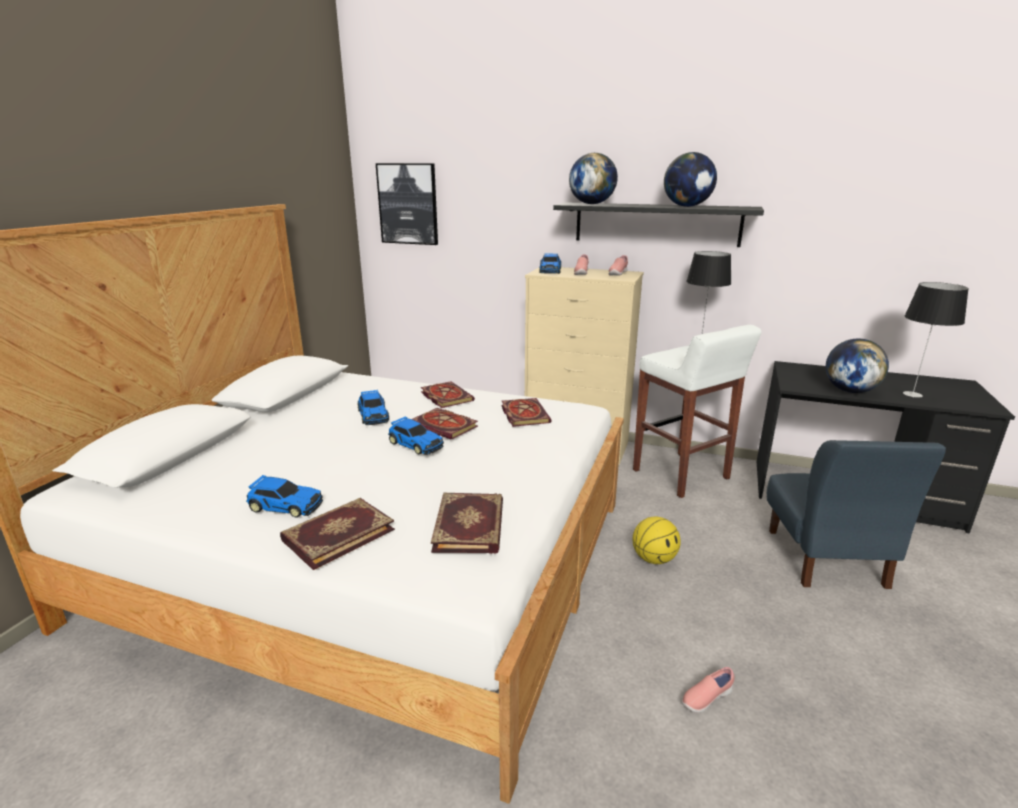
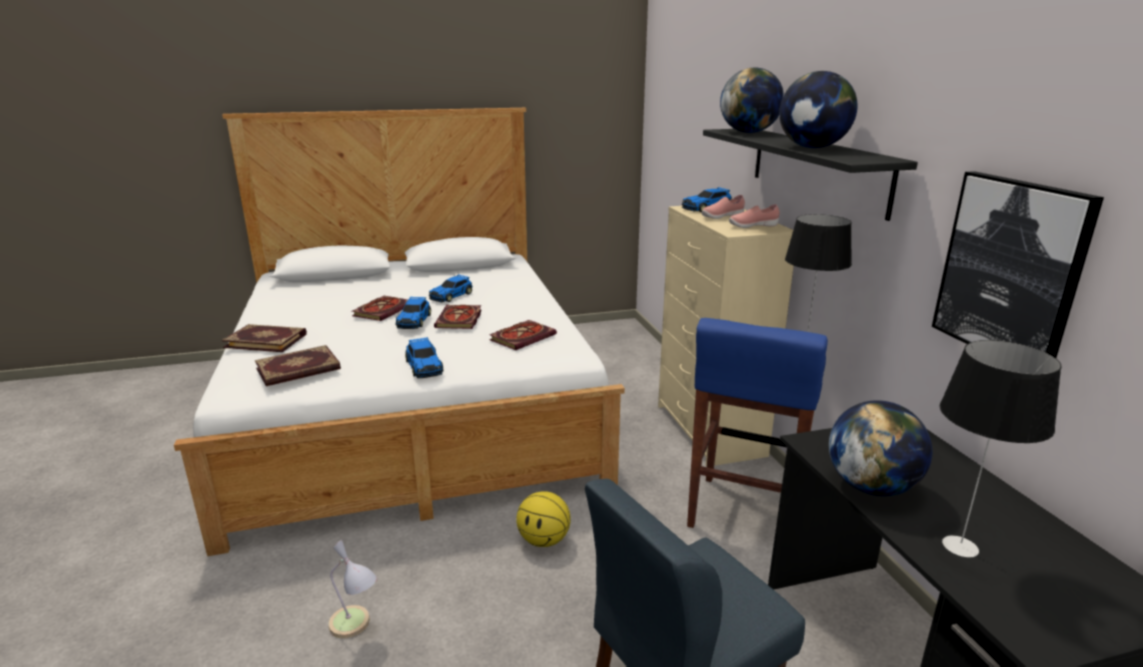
camera: 55 degrees right, 0 degrees up
(285, 505) = (293, 318): toy car -> toy car (424, 366)
(408, 204) = (665, 116): picture -> picture (1010, 270)
(445, 396) = (520, 303): book -> book (383, 310)
(681, 475) = (743, 514): white stool -> blue stool
(706, 698) = (356, 626): pink shoe -> table lamp

